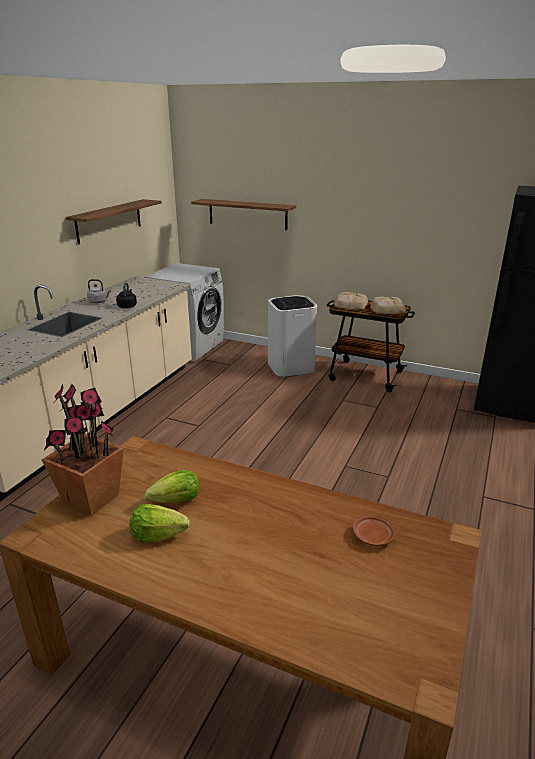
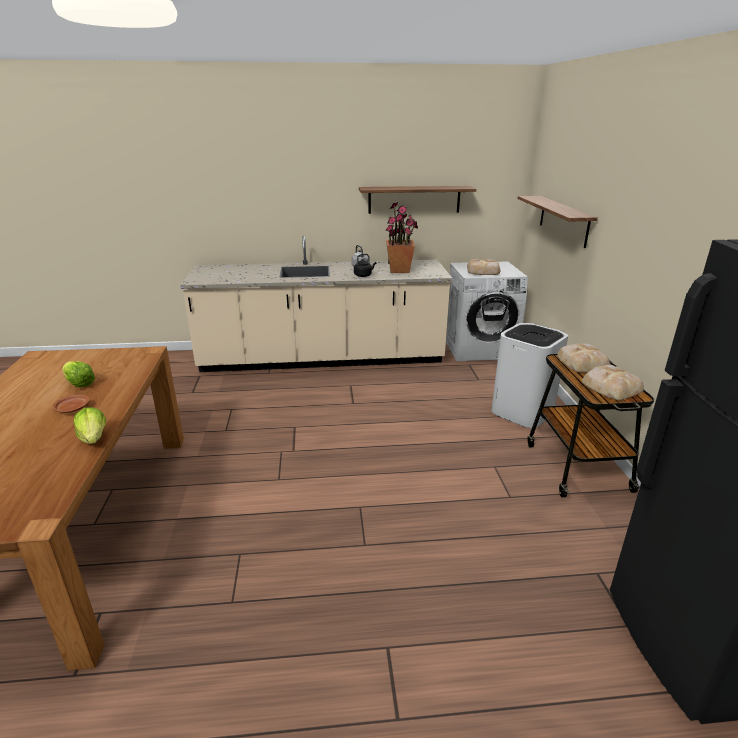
camera: 60 degrees right, 0 degrees up
(92, 498) = (78, 359): potted plant -> potted plant (399, 270)
(157, 535) = (36, 390): lettuce -> lettuce (94, 438)
(185, 274) = (483, 271): none -> bread
(372, 536) = (36, 475): brown plate -> brown plate (73, 408)

